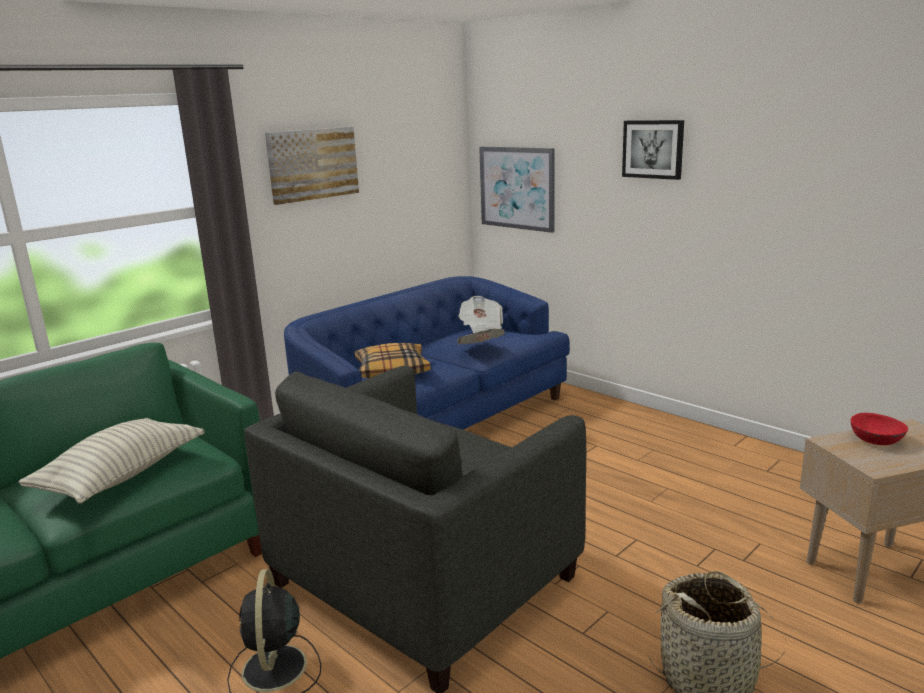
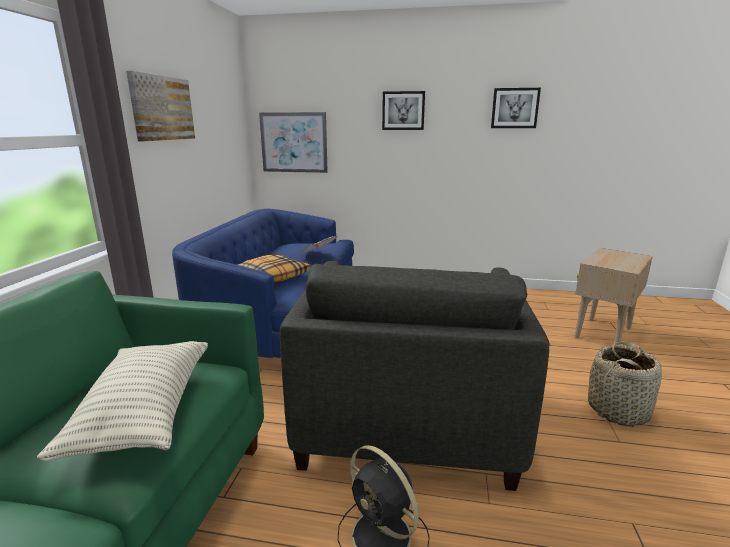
camera: 35 degrees left, 0 degrees up
(481, 328) = (296, 243): newspaper -> none
(826, 150) = (514, 108): none -> picture
(875, 440) = (606, 258): red bowl -> none

